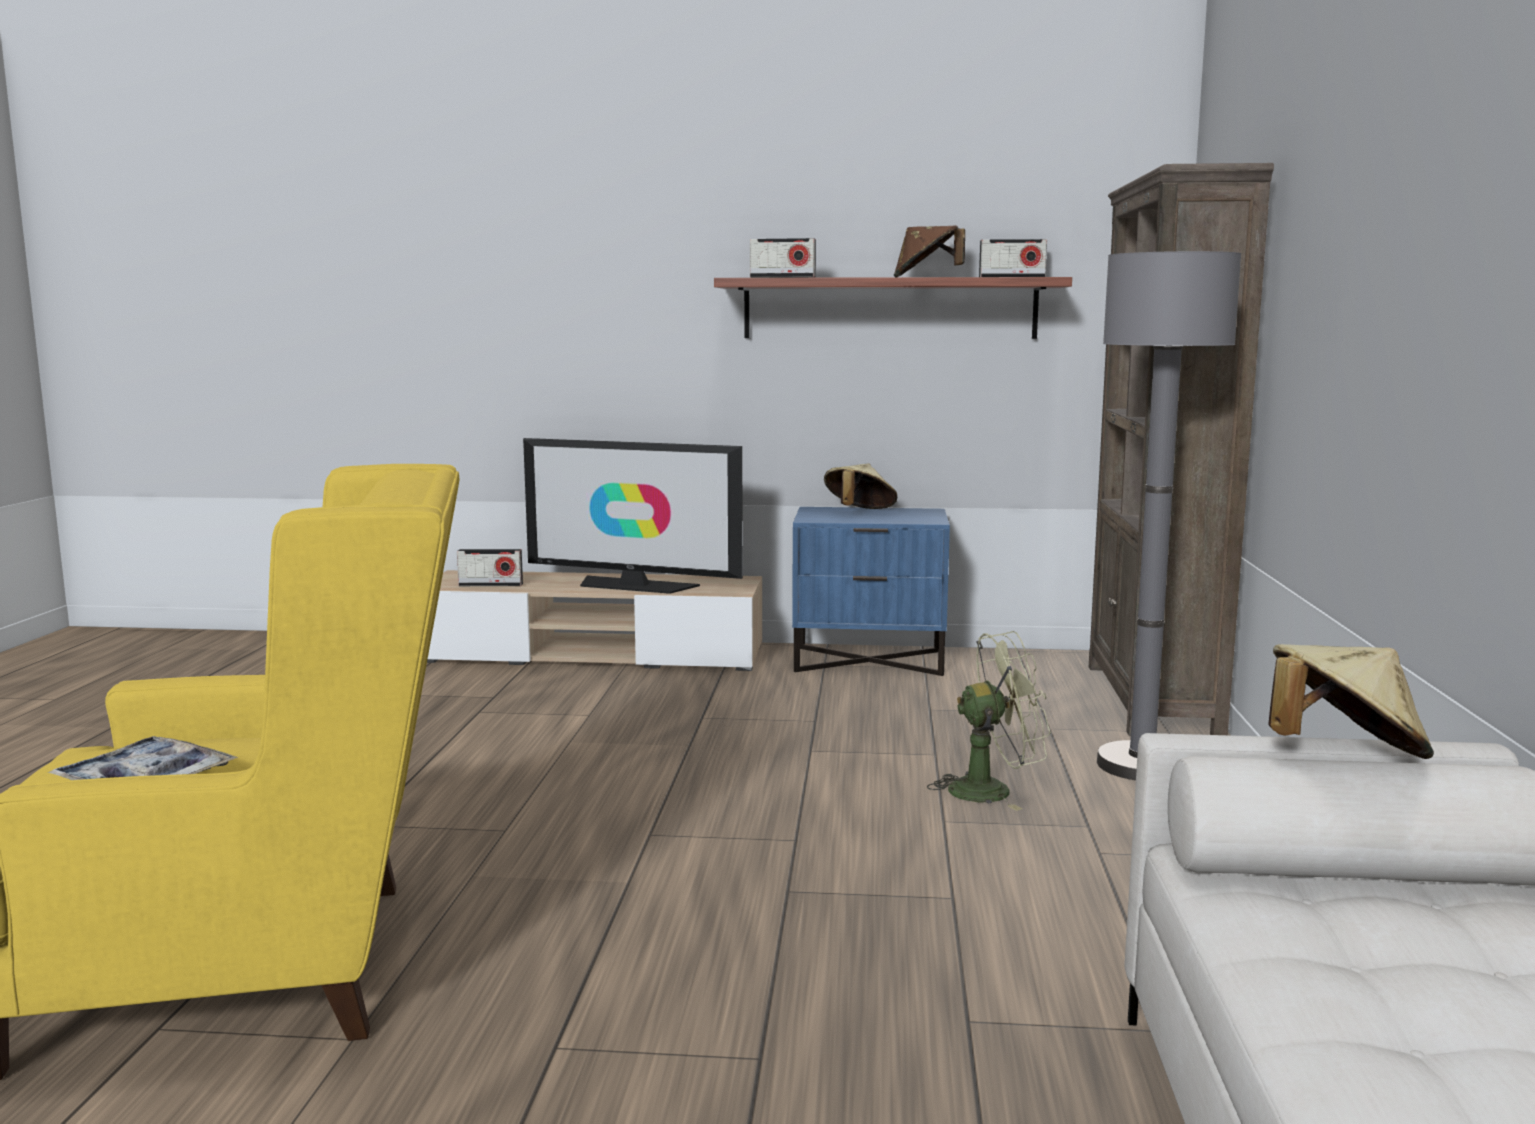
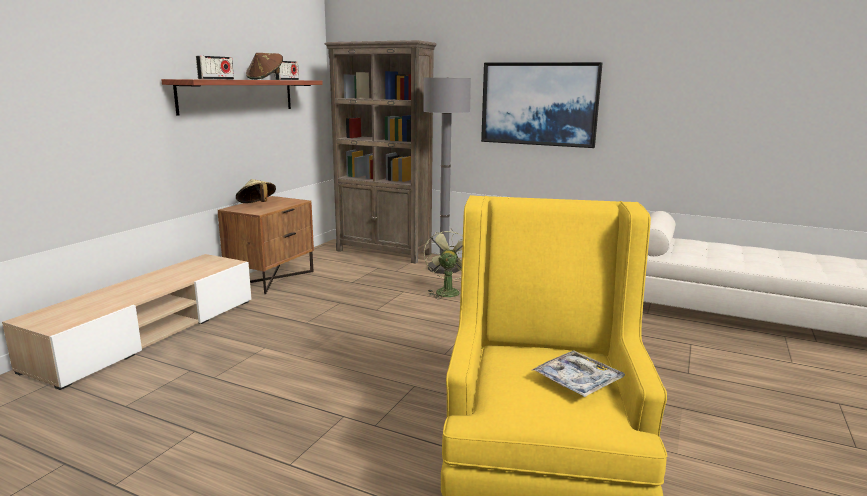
camera: 70 degrees left, 5 degrees up
(490, 585) = (90, 312): radio -> none
(634, 585) = (173, 279): television -> none
(869, 660) = (272, 278): blue nightstand -> brown nightstand
(1343, 754) = (651, 218): beige hat -> none
(1383, 323) = (539, 104): none -> picture

